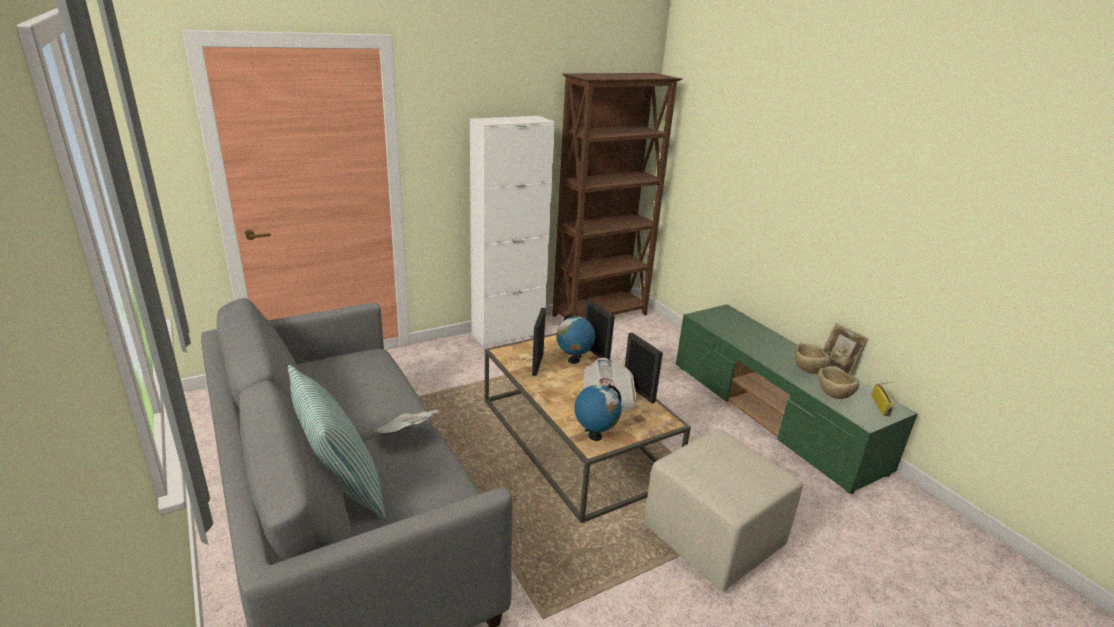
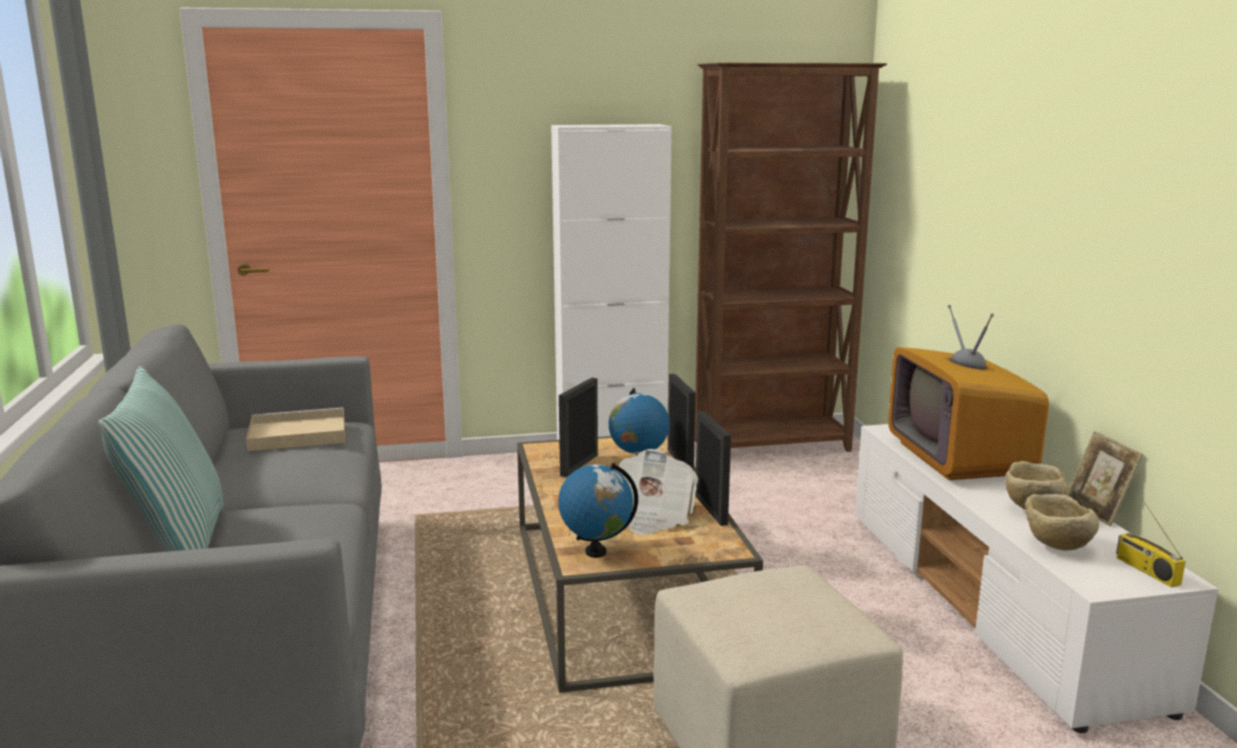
camera: 20 degrees right, 10 degrees down
(348, 370) = (295, 434): none -> beige tray
(407, 435) = (310, 506): newspaper -> none
(749, 335) = (958, 458): none -> television
(773, 416) = (995, 604): green tv stand -> white tv stand
(881, 406) = (1145, 570): radio -> radio turned 135 degrees clockwise

